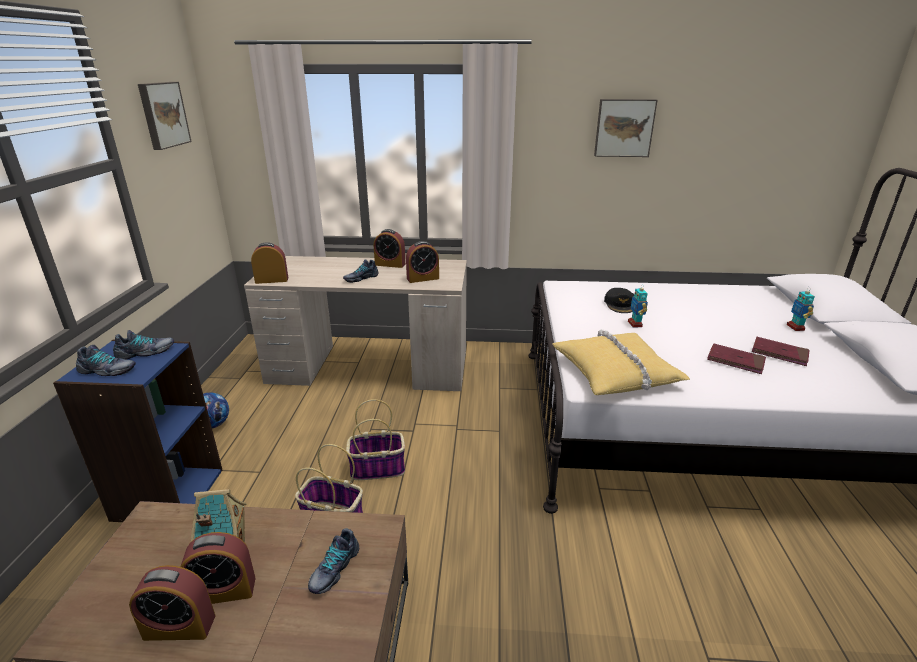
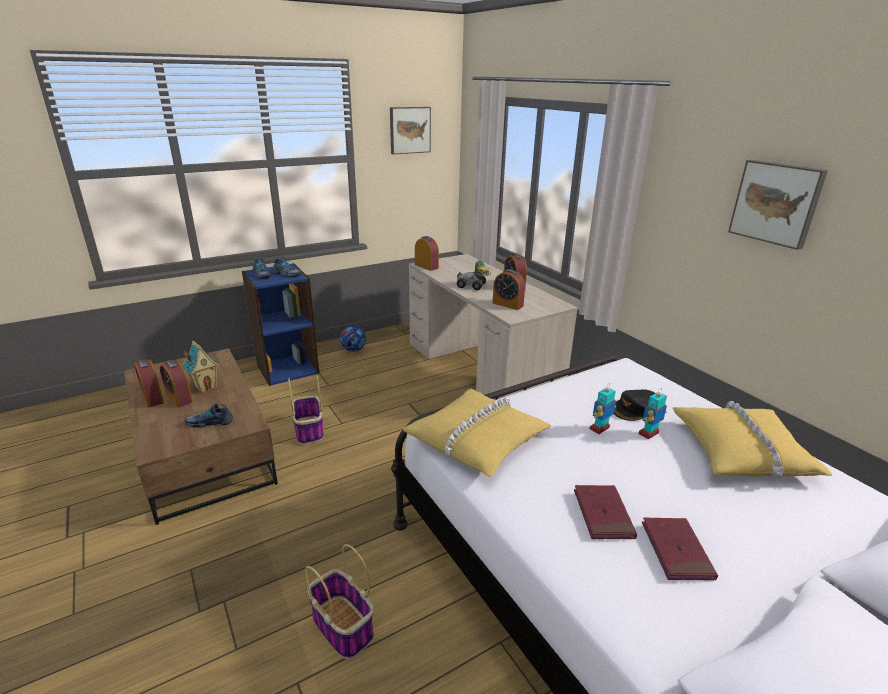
camera: 55 degrees right, 0 degrees up
(360, 278) = (472, 286): shoe -> toy car
(378, 468) = (371, 425): basket -> basket (343, 627)
(689, 296) = (742, 451): none -> yellow pillow
(795, 327) = (794, 560): toy robot -> toy robot (649, 433)

